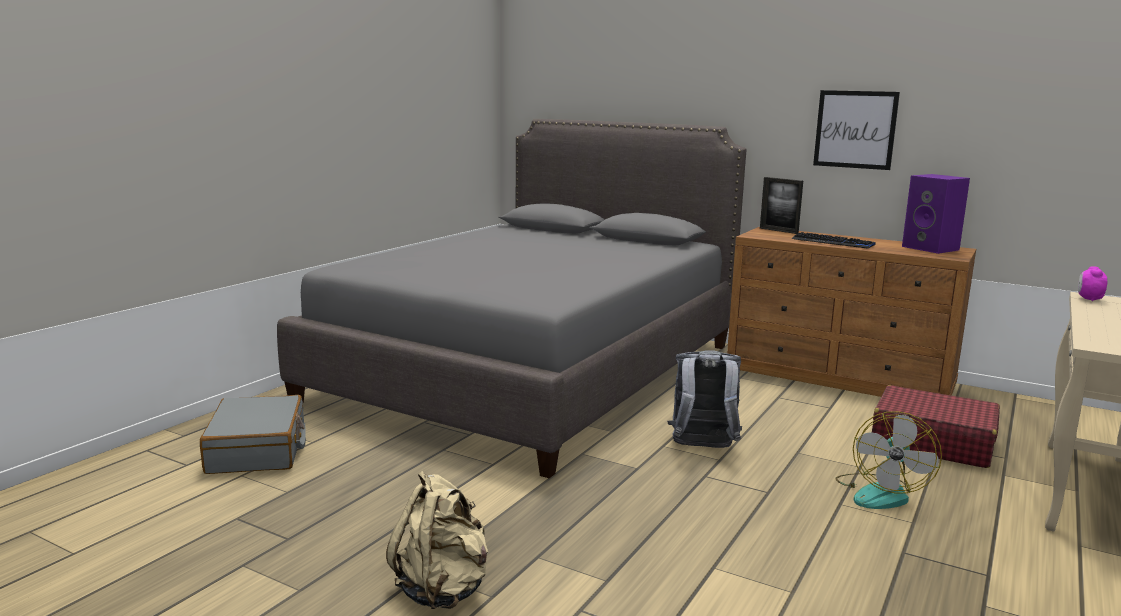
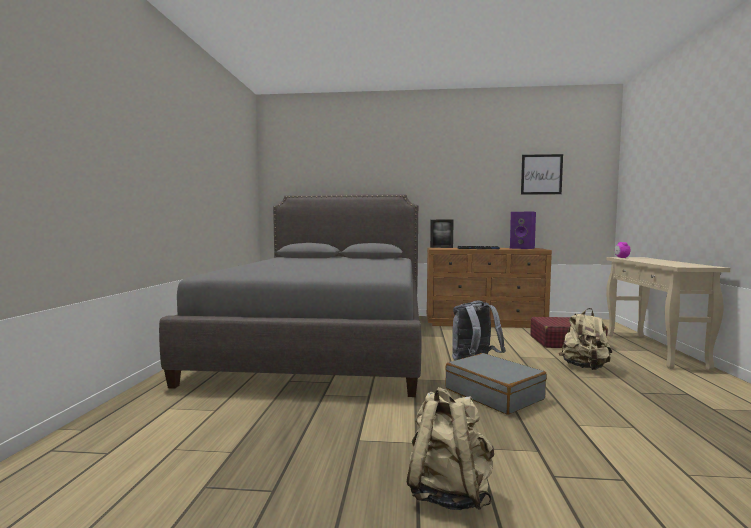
camera: 25 degrees left, 10 degrees down
(258, 450) = (171, 426): grey suitcase -> grey suitcase (494, 394)
(855, 129) = (472, 193): picture -> picture (541, 174)
(881, 493) = (584, 367): fan -> beige backpack

